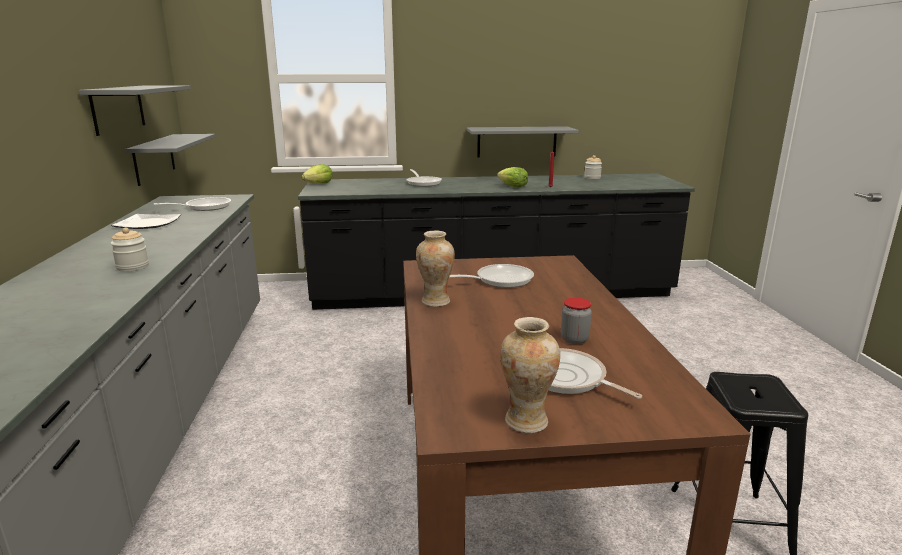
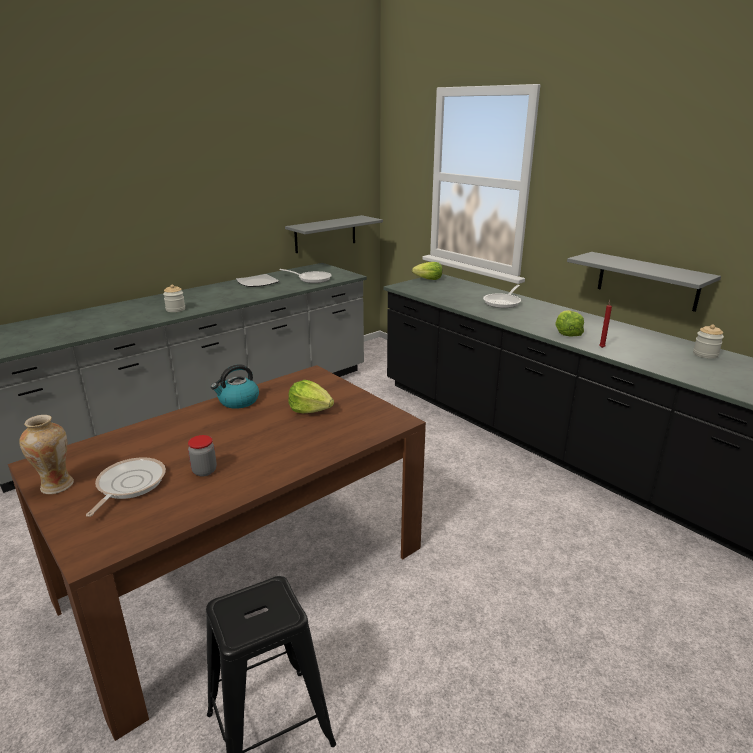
camera: 55 degrees right, 5 degrees up
(118, 108) = (284, 197): grey shelf -> none
(435, 301) = (238, 401): vase -> kettle
(499, 280) = (310, 409): frying pan -> lettuce

